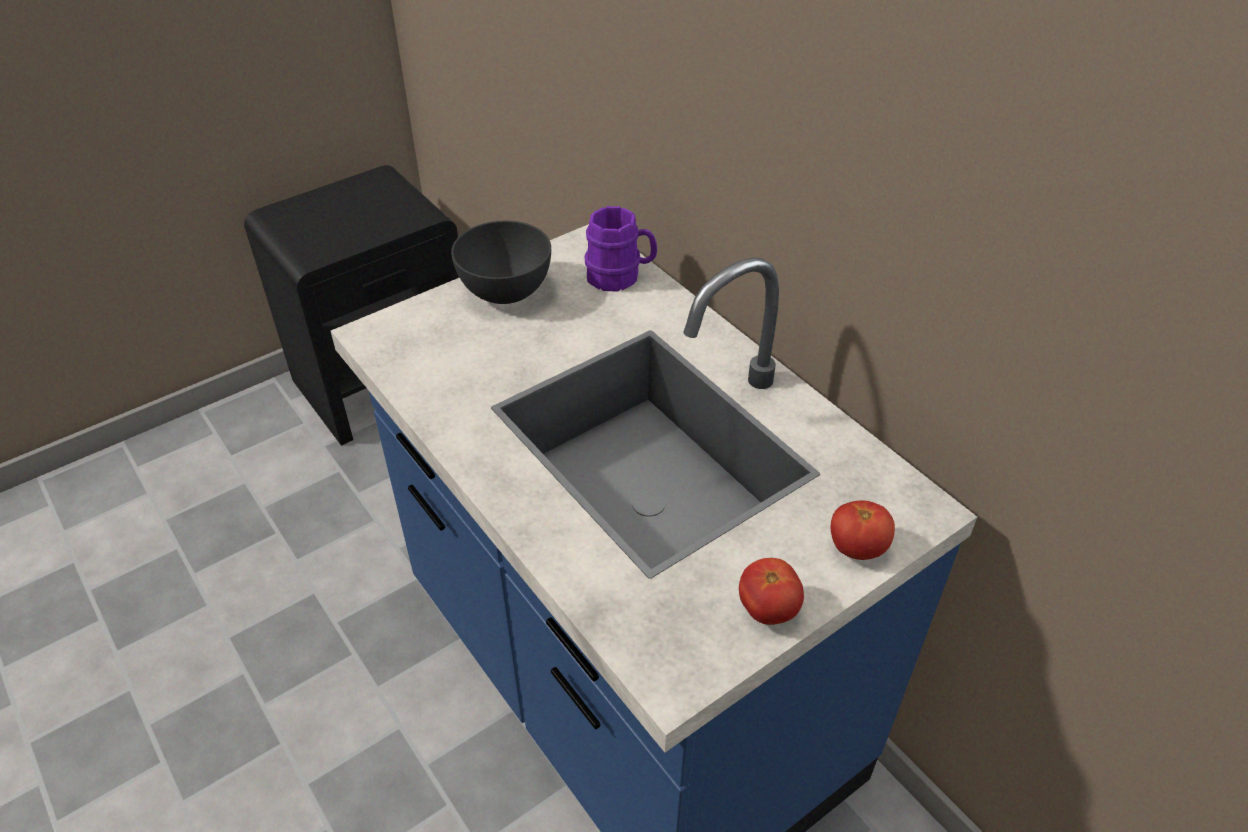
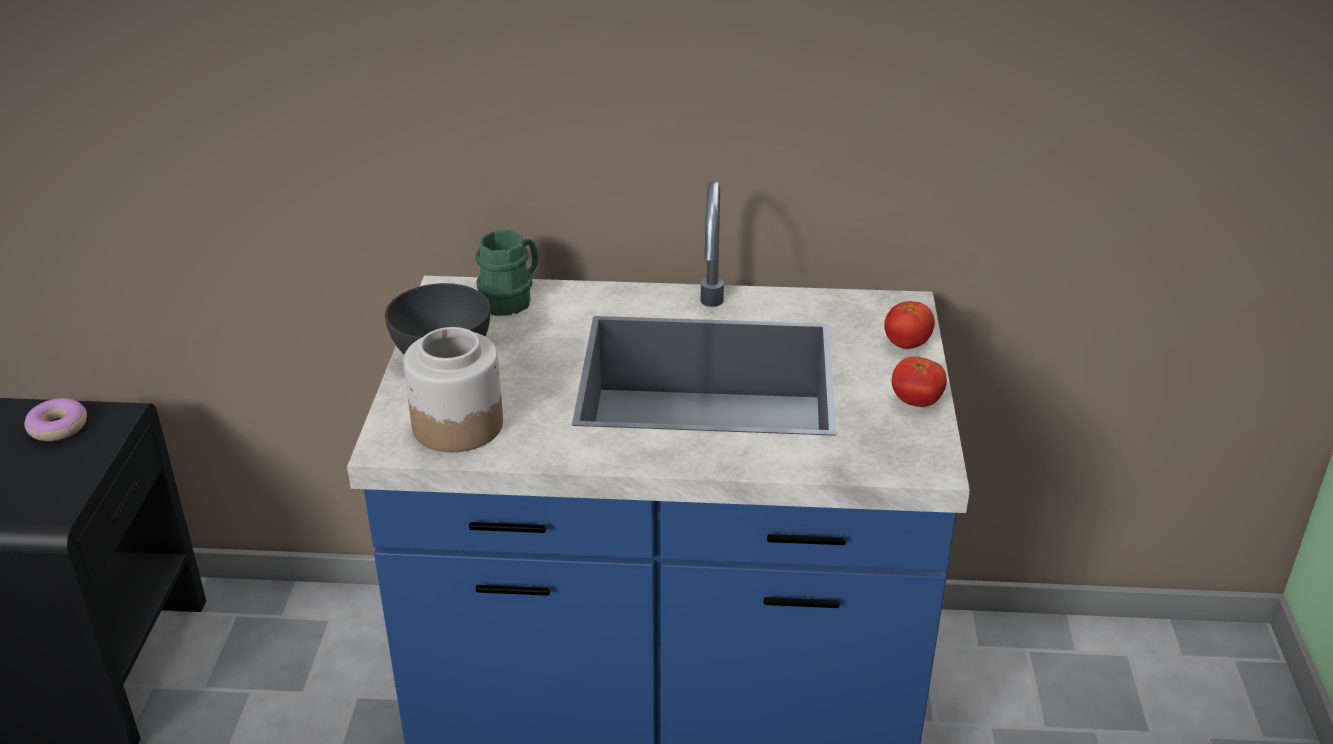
camera: 50 degrees left, 10 degrees down
(386, 205) = (58, 427): none -> donut
(429, 350) = (457, 424): none -> jar
(620, 277) = (512, 299): purple mug -> green mug

